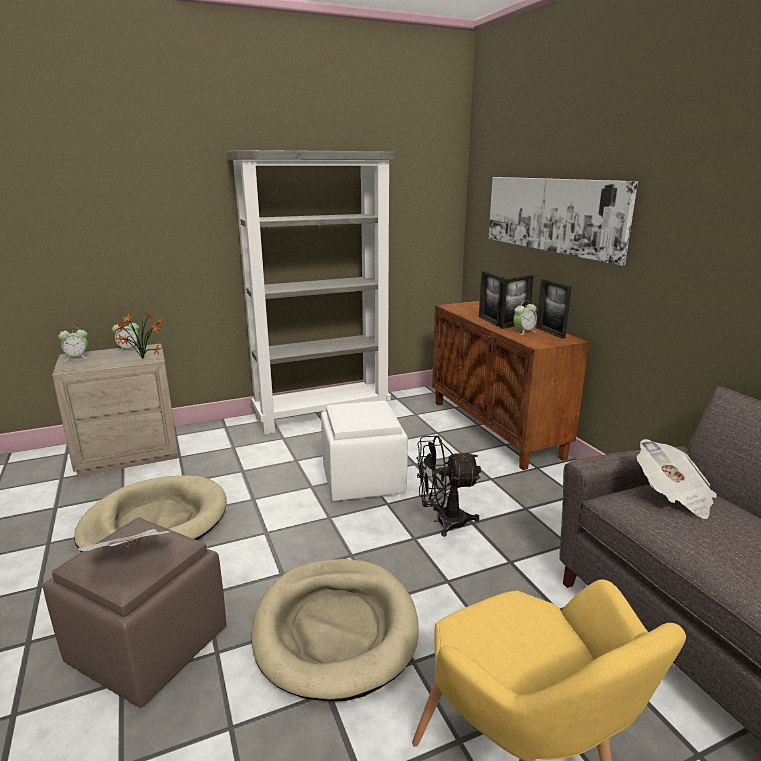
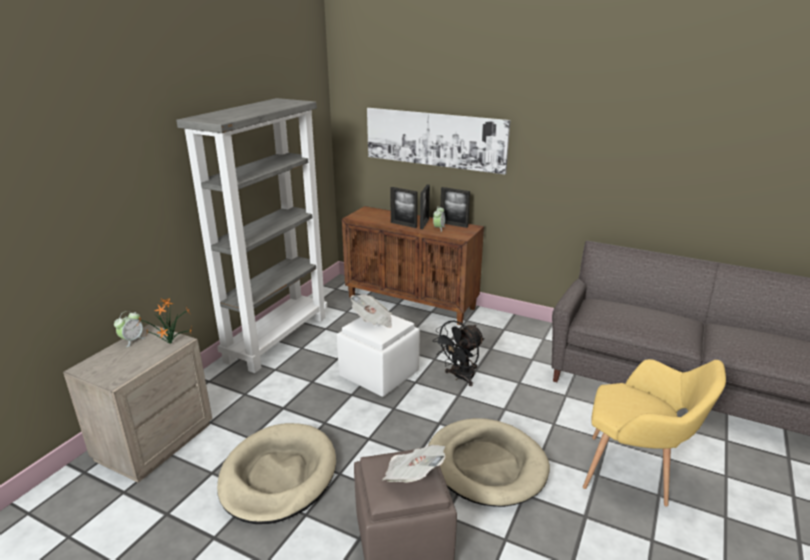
camera: 40 degrees left, 5 degrees up
(77, 357) = (95, 367): alarm clock -> none
(673, 496) = (607, 309): newspaper -> newspaper (373, 321)

